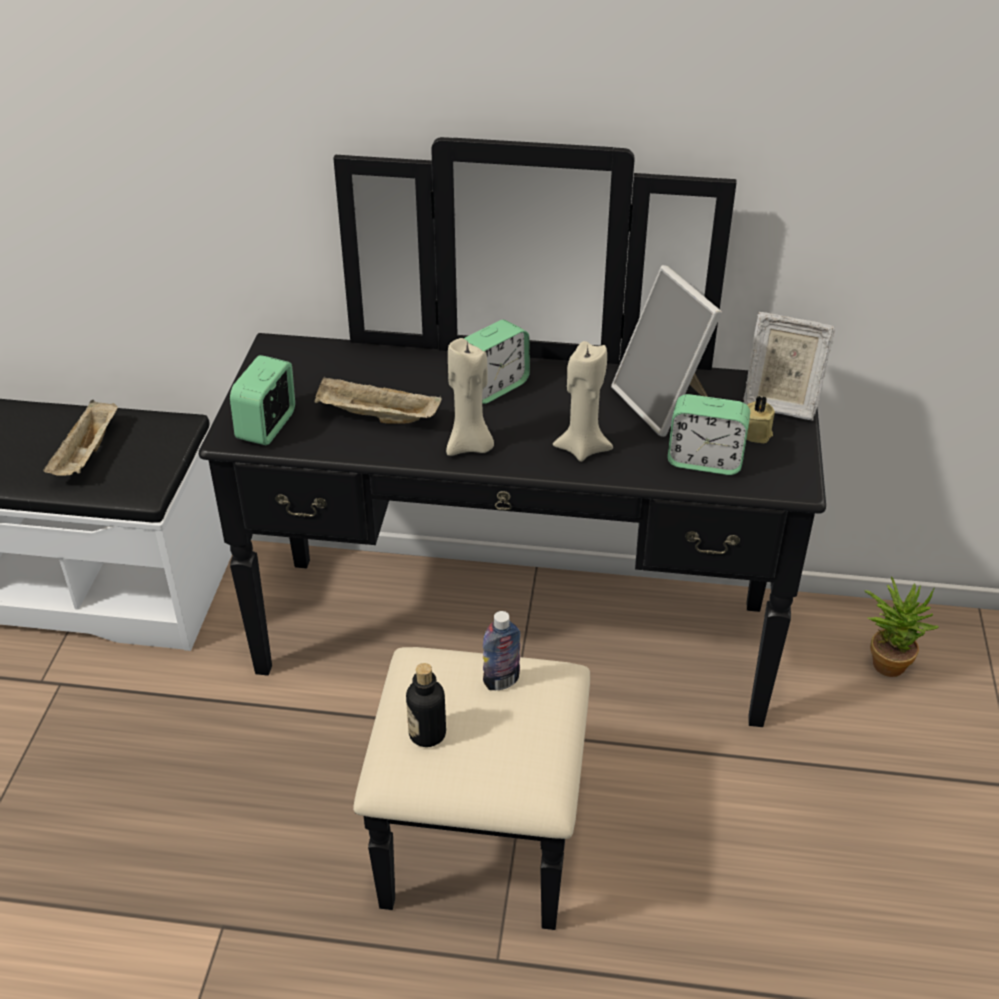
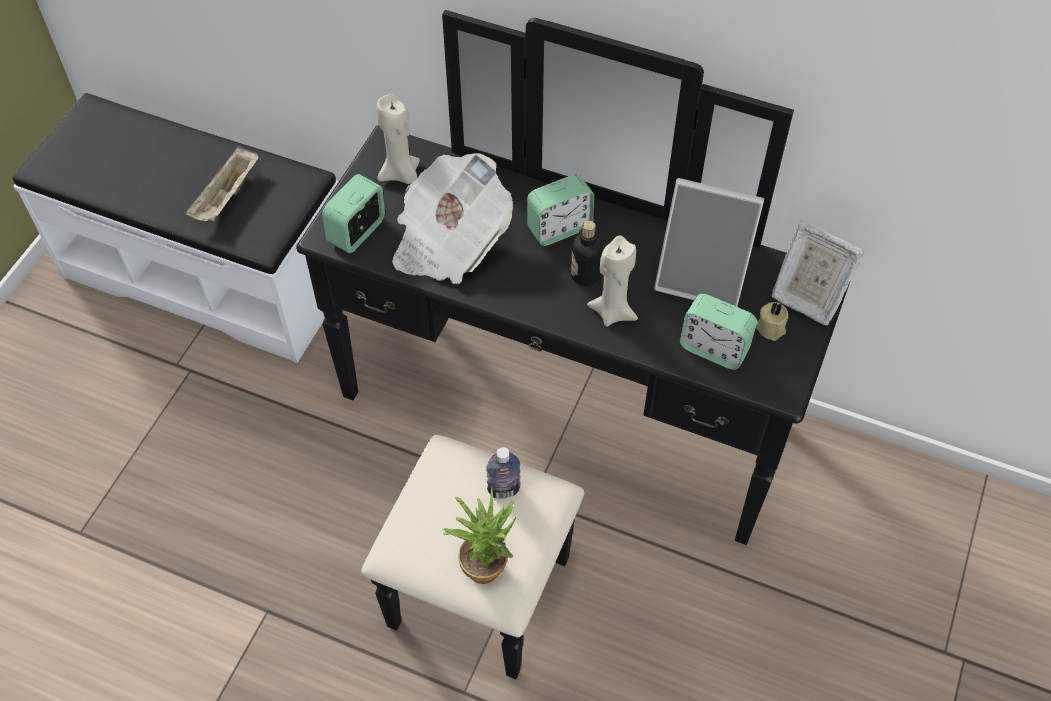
camera: 15 degrees right, 15 degrees up
(376, 417) = (449, 241): beige tray -> newspaper
(427, 733) = (431, 525): bottle -> bottle (585, 275)
(470, 446) = (518, 289): beige candle -> beige candle (401, 175)
(664, 404) = (702, 278): picture frame -> picture frame turned 60 degrees counterclockwise
(887, 659) = (880, 506): potted plant -> potted plant (485, 561)

